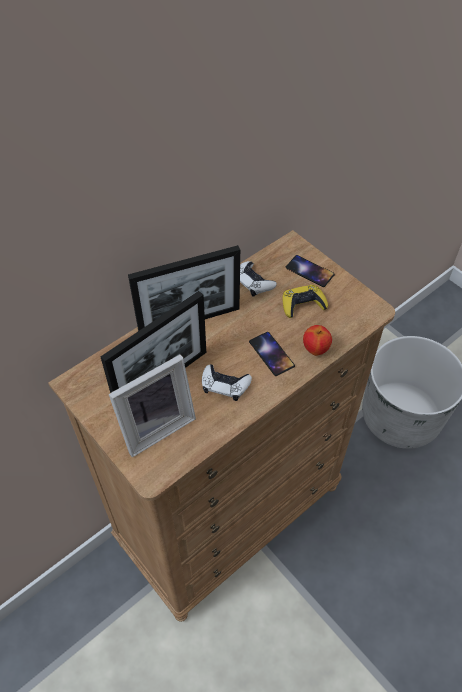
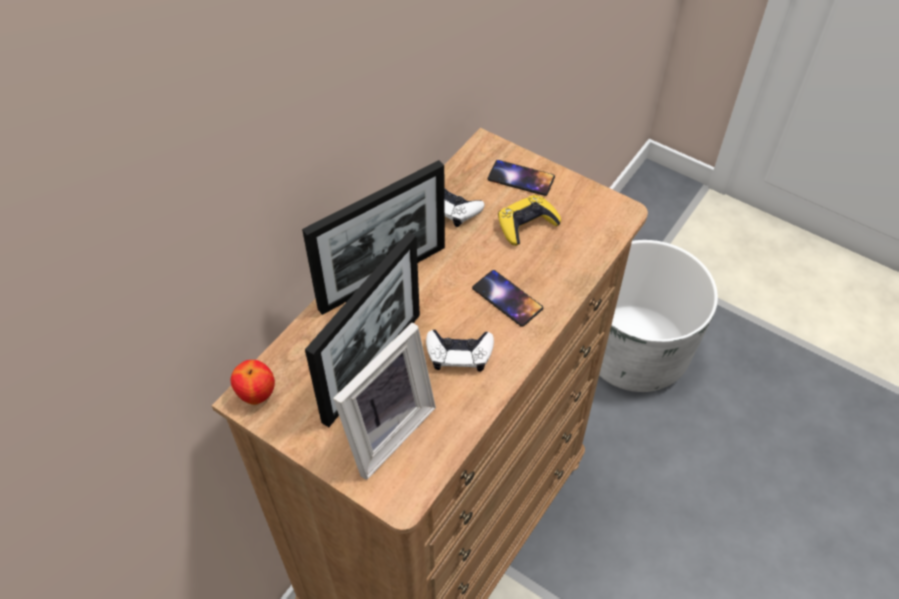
camera: 15 degrees left, 0 degrees up
(315, 350) = (562, 280): apple -> apple (257, 394)

